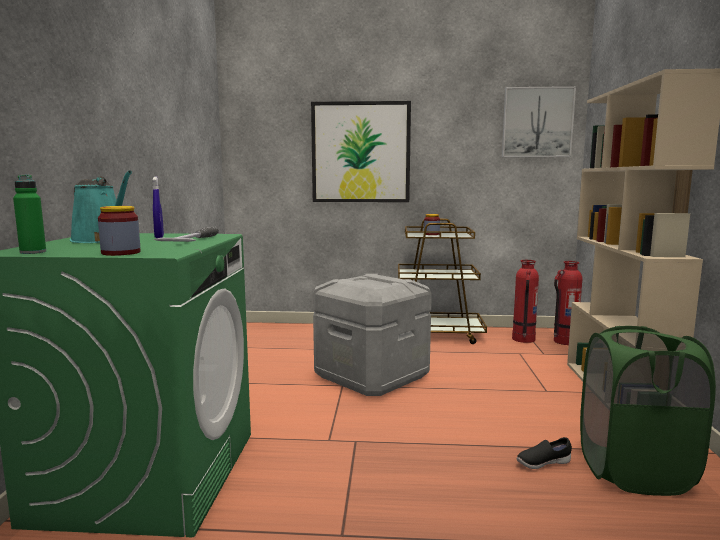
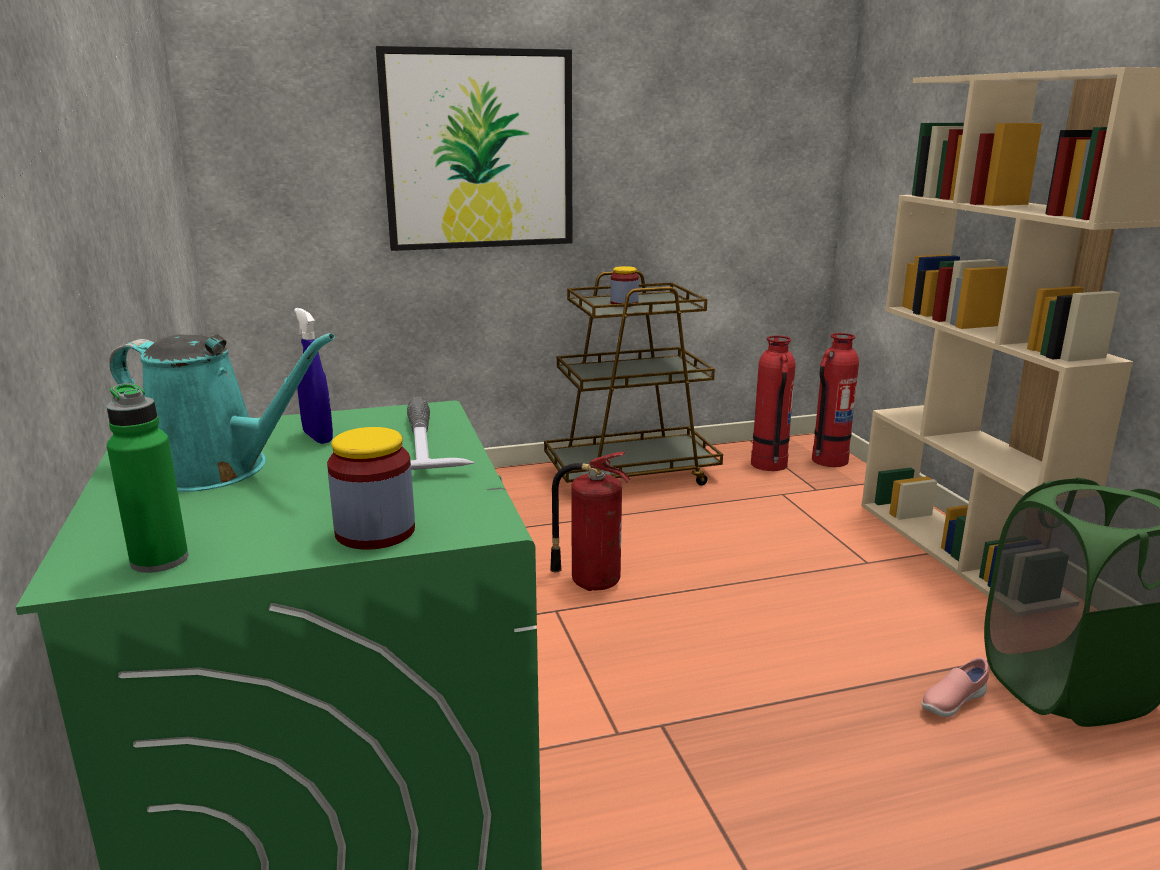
camera: 20 degrees left, 10 degrees up
(372, 376) = (592, 581): grey storage box -> fire extinguisher
(537, 122) = (780, 94): picture -> none
(542, 463) = (952, 702): black shoe -> pink shoe

